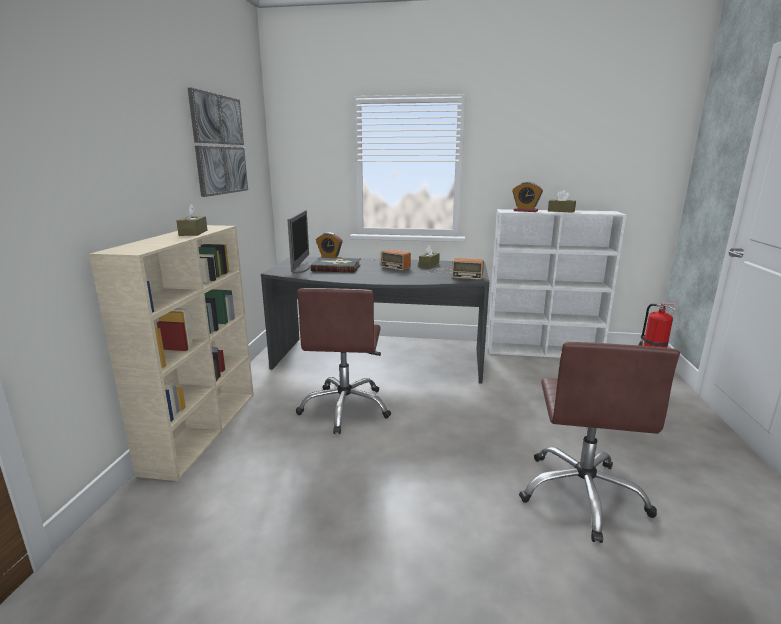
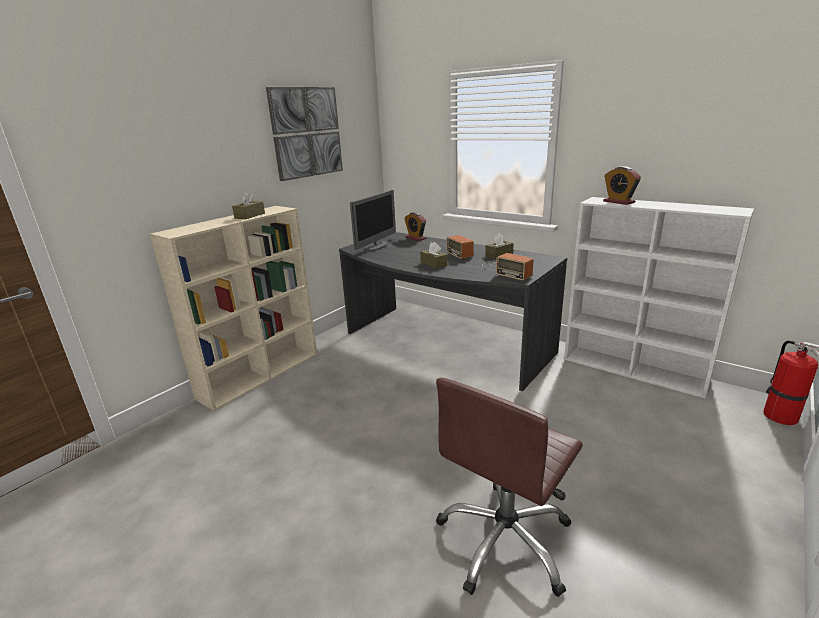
camera: 30 degrees right, 5 degrees up
(336, 267) = (407, 249): book -> none
(345, 408) = (373, 384): brown office chair -> none
(561, 211) = (666, 205): brown tissue box -> brown tissue box (433, 264)

